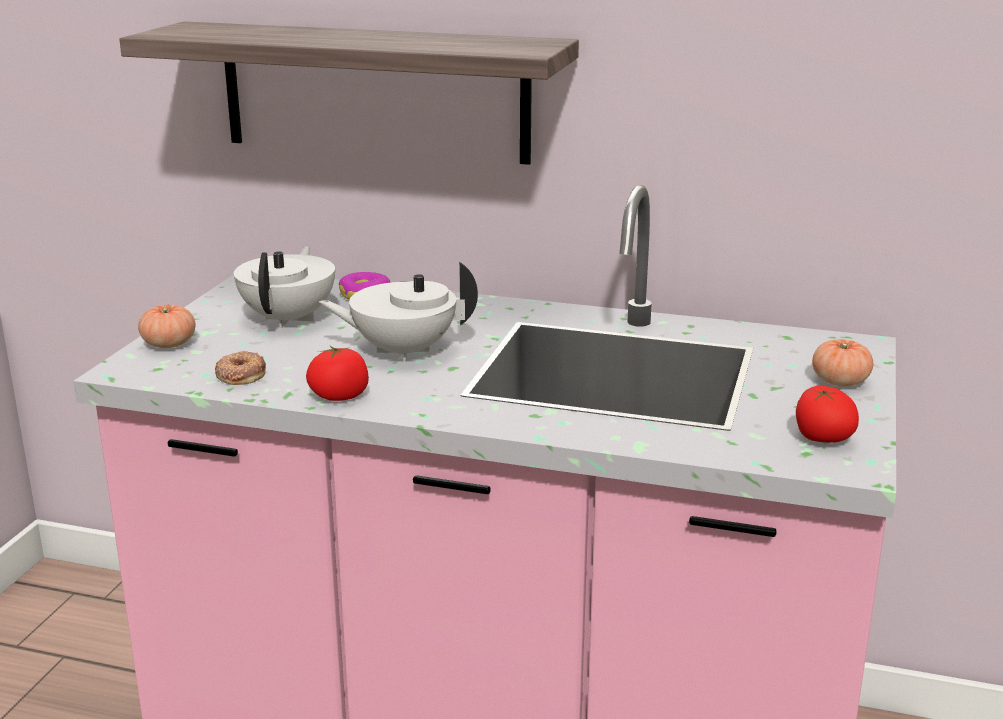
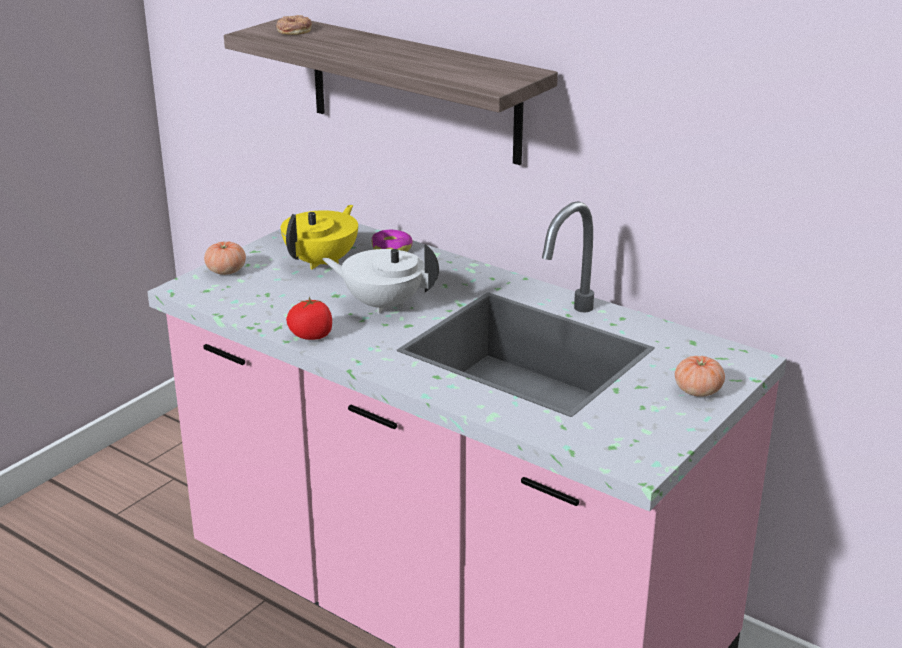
camera: 20 degrees right, 5 degrees up
(240, 374) = (257, 305): donut -> donut (293, 30)
(290, 318) = (323, 262): white teapot -> yellow teapot
(822, 438) = (636, 437): tomato -> none

